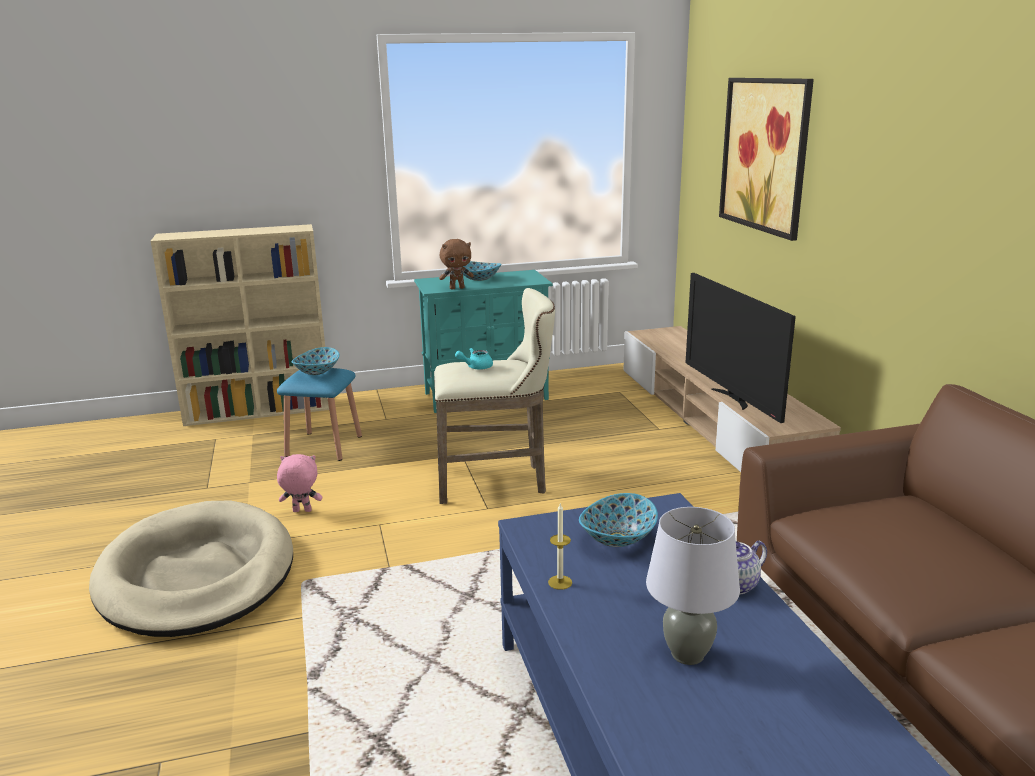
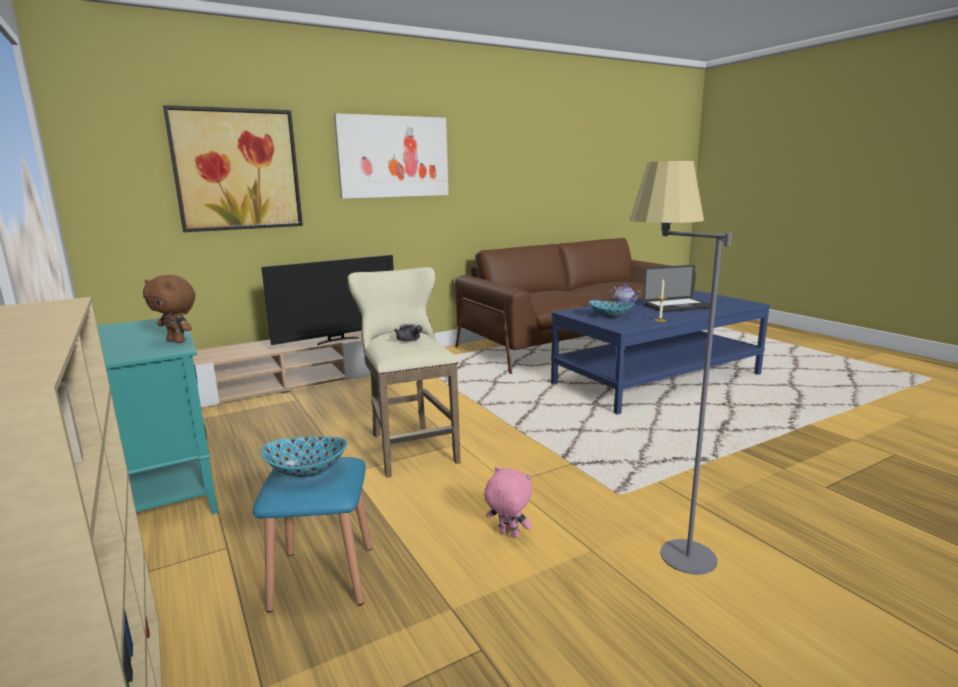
camera: 105 degrees left, 5 degrees down
(197, 575) = (664, 558): beige dog bed -> grey floor lamp
(301, 511) = (508, 535): pink plush toy -> pink plush toy turned 135 degrees clockwise
(457, 288) = (177, 341): brown plush toy -> brown plush toy turned 150 degrees clockwise
(475, 367) = (409, 340): turquoise teapot -> grey teapot
(478, 278) = (127, 339): bowl -> none
(687, 654) = (677, 306): grey table lamp -> laptop
(912, 158) = (393, 157): none -> picture

